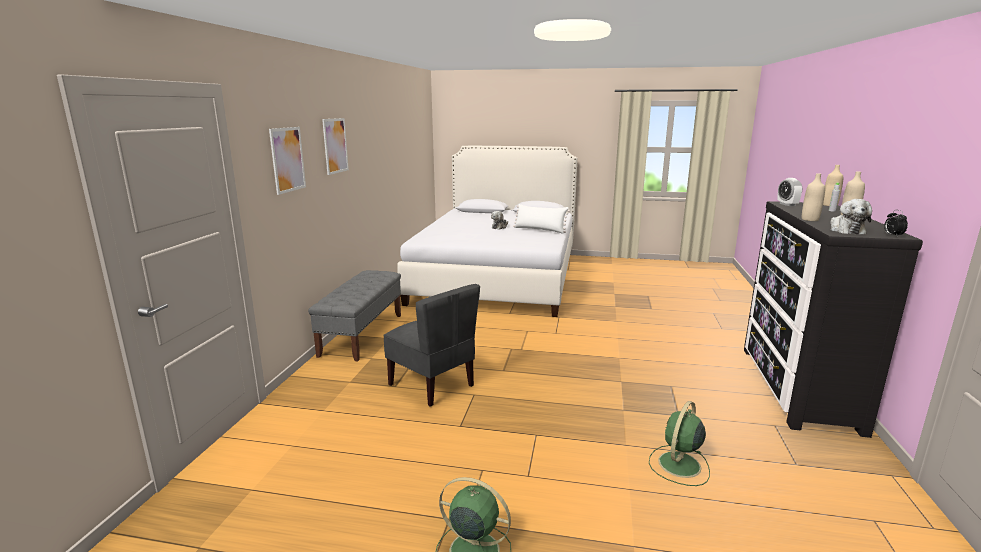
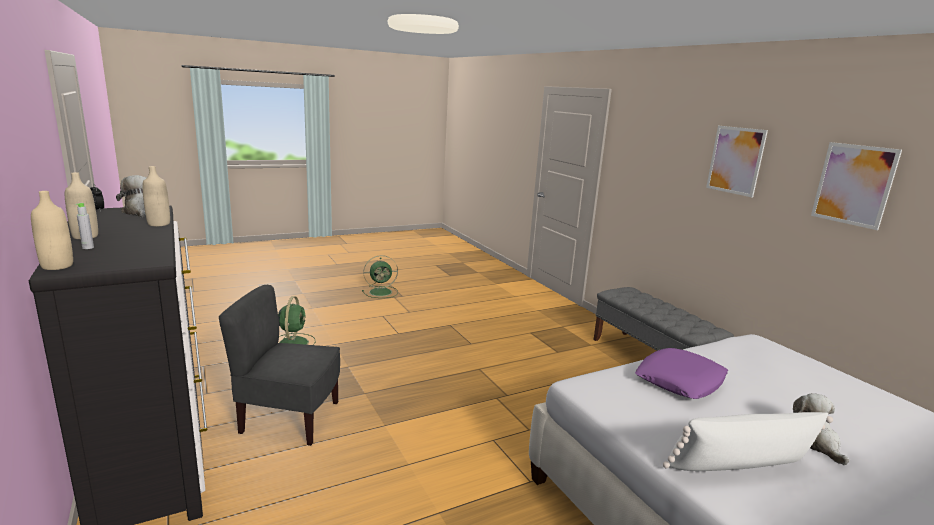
camera: 140 degrees right, 0 degrees up
(287, 159) = (653, 153): picture -> picture (853, 184)
(432, 385) = (509, 340): grey chair -> grey chair (289, 419)
(502, 240) = (680, 380): none -> purple pillow
(787, 204) = (147, 256): alarm clock -> none

